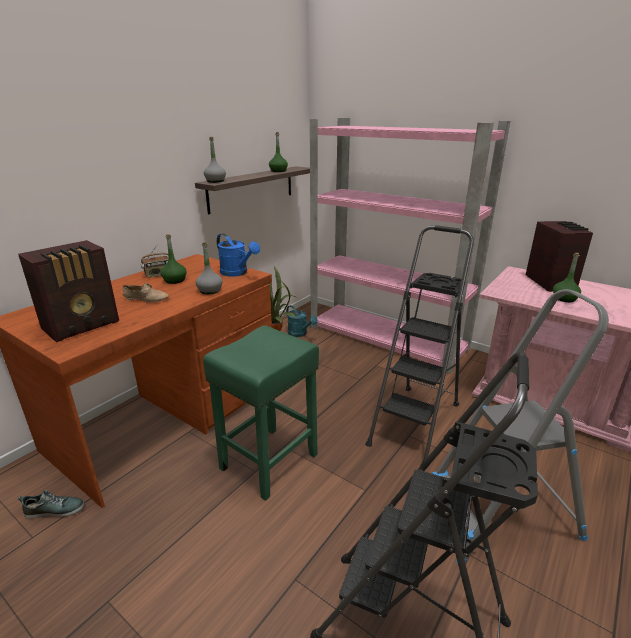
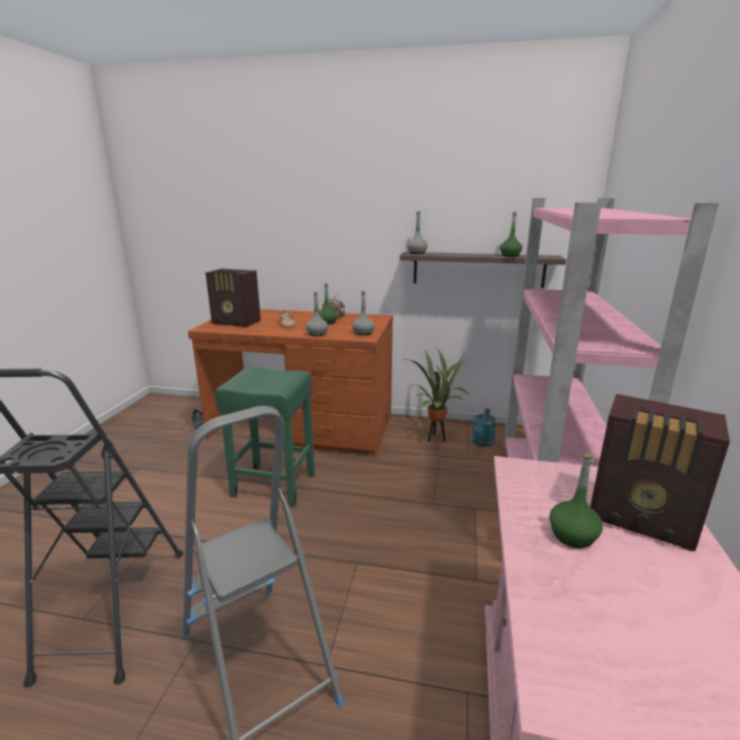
camera: 65 degrees right, 5 degrees down
(237, 273) = (363, 333): blue watering can -> grey bottle
(416, 422) = (385, 563): step ladder -> none
(550, 282) = (643, 520): radio -> radio turned 60 degrees clockwise

